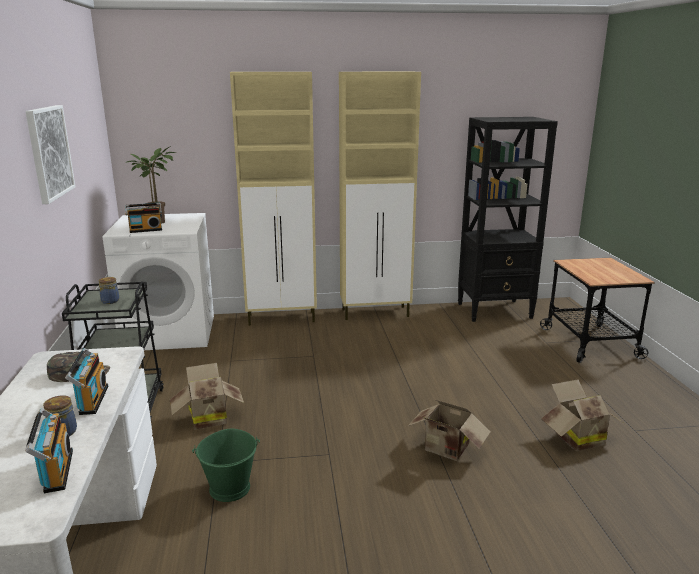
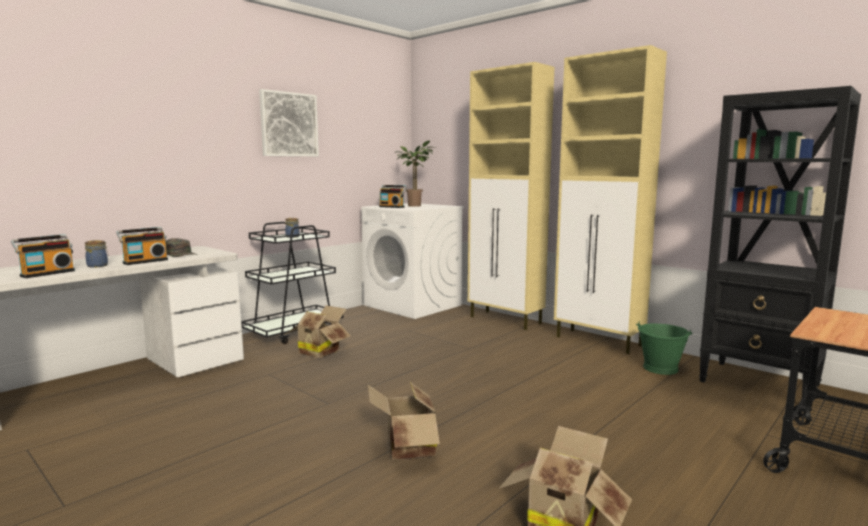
camera: 50 degrees right, 10 degrees down
(230, 488) = (240, 388): green bucket -> green bucket (661, 368)

